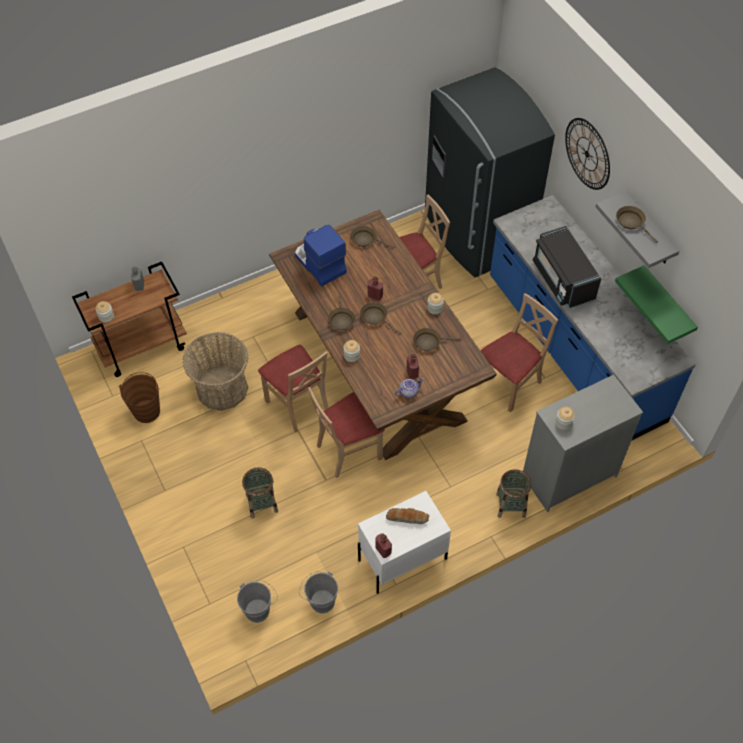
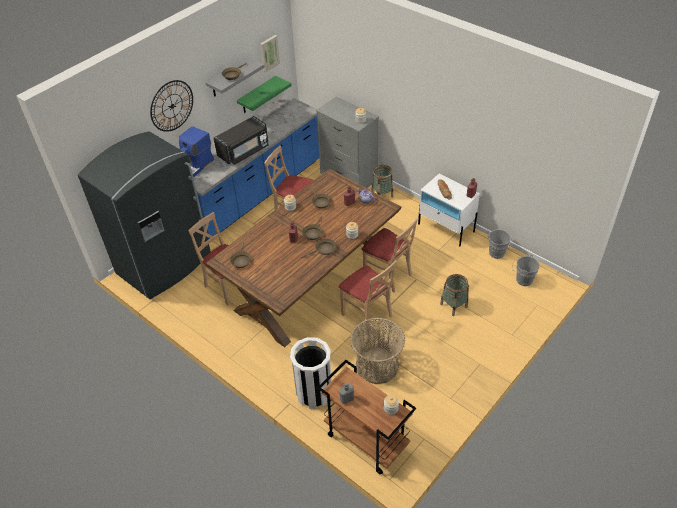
camera: 110 degrees left, 10 degrees down
(147, 411) = (424, 406): brown bucket -> none
(221, 321) = (314, 393): none -> white trash can
(298, 405) = (367, 314): beige chair -> beige chair turned 105 degrees clockwise
(319, 264) = (277, 279): coffee machine -> coffee machine (194, 166)
(704, 293) = (269, 53): none -> picture

